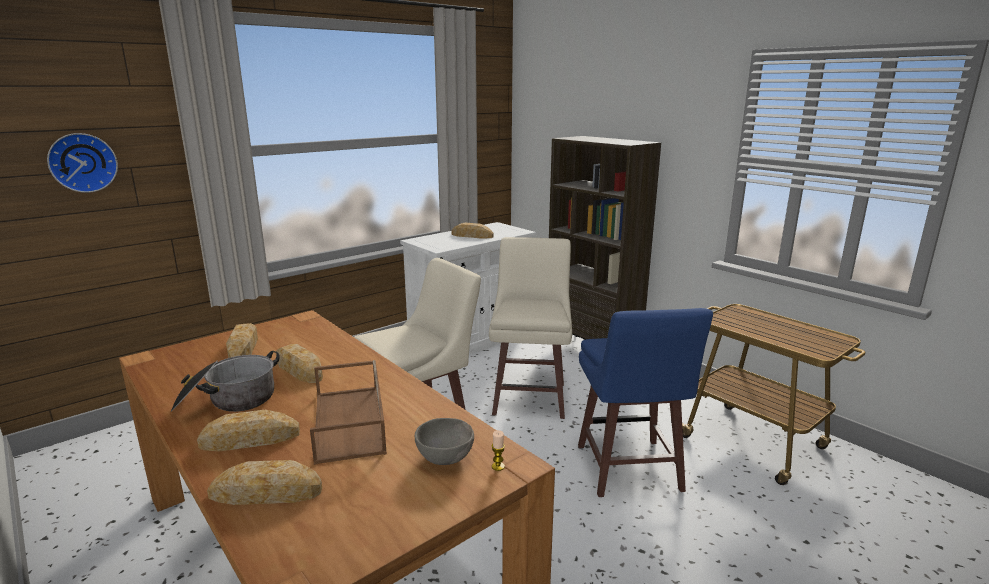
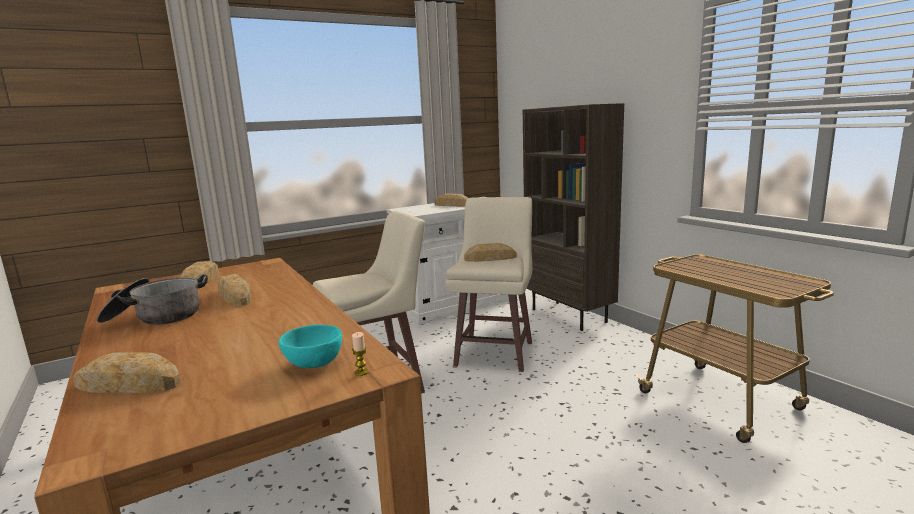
camera: 10 degrees right, 5 degrees down
(82, 162) = (101, 133): wall clock -> none
(250, 439) = (149, 344): bread -> bread (490, 258)
(350, 423) = (248, 335): brown tray -> none
(446, 459) = (314, 365): grey bowl -> turquoise bowl
(628, 470) = (575, 420): blue stool -> none

